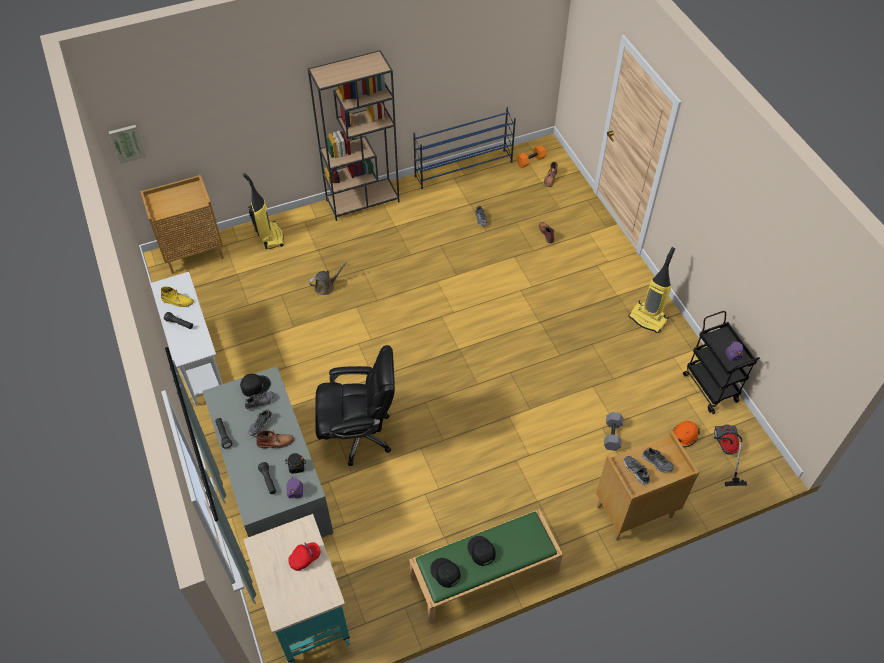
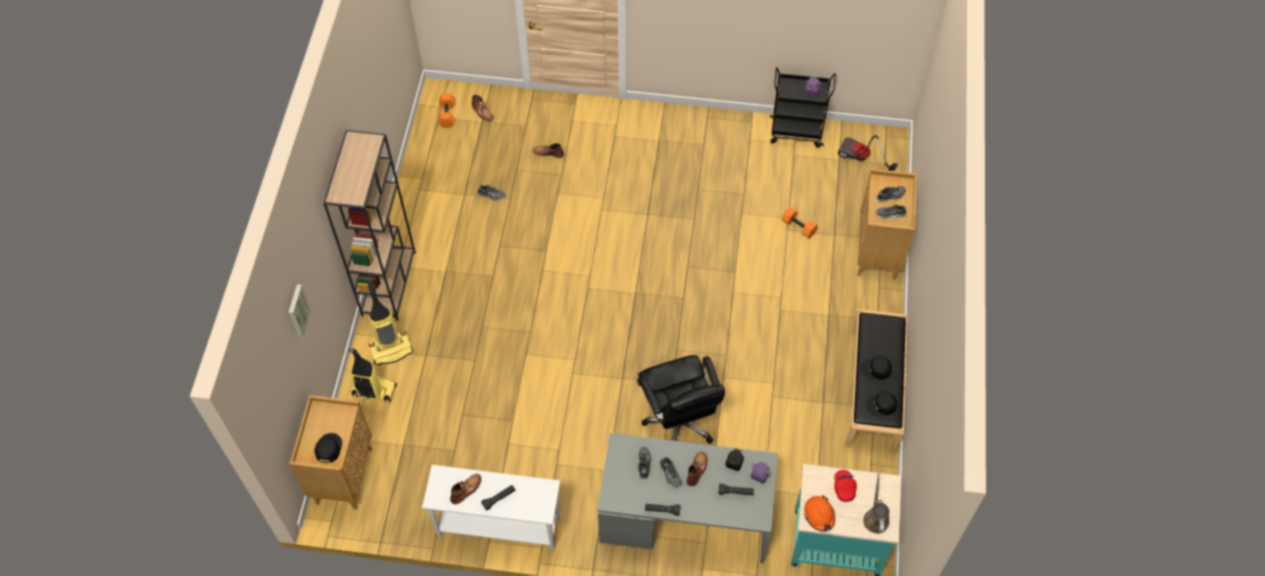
camera: 60 degrees left, 5 degrees up
(127, 143) = (269, 426): picture -> picture (297, 310)
(178, 301) = (466, 489): yellow boot -> brown boot
(255, 385) = (621, 460): black cap -> black cap (328, 448)
(326, 287) = (481, 369): brown watering can -> brown watering can (875, 518)
(358, 435) = (679, 421): black office chair -> black office chair turned 135 degrees clockwise
(464, 169) = (414, 175): blue shoe rack -> none
(484, 575) = (874, 390): green bench -> black bench
(613, 435) = (799, 226): grey dumbbell -> orange dumbbell
(648, 319) = (699, 133): vacuum cleaner -> vacuum cleaner (391, 349)
(684, 436) = (830, 178): orange hard hat -> orange hard hat (819, 515)

